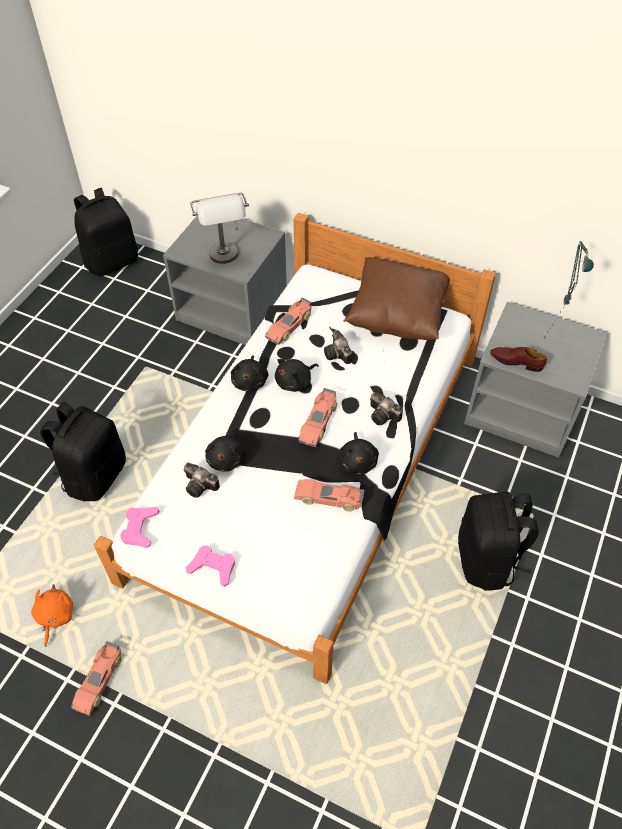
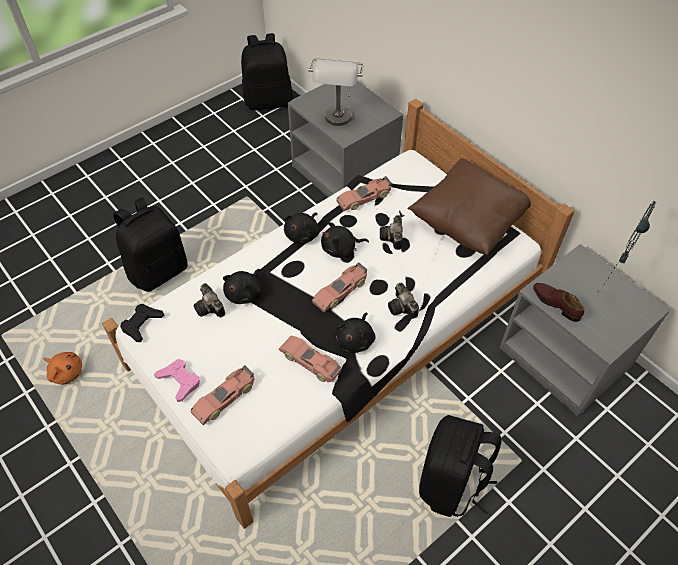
camera: 25 degrees right, 0 degrees up
(55, 617) = (66, 372): orange plush toy -> orange plush toy turned 90 degrees clockwise
(99, 680) = (69, 438): toy car -> toy car (224, 398)
(140, 528) = (142, 324): pink game controller -> black game controller

